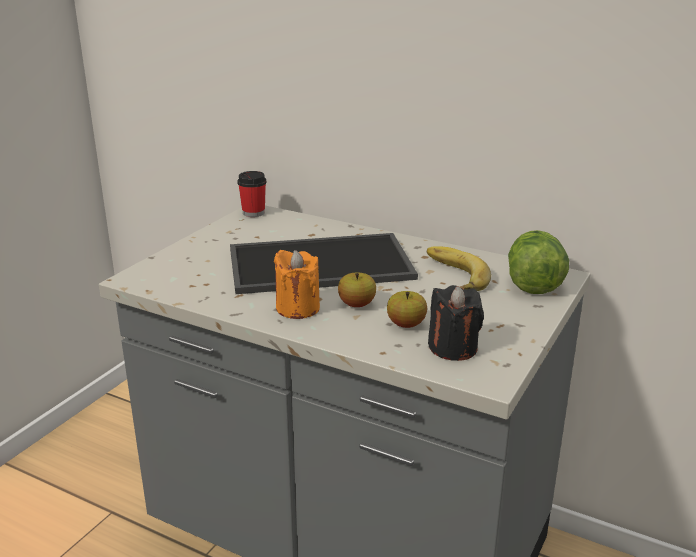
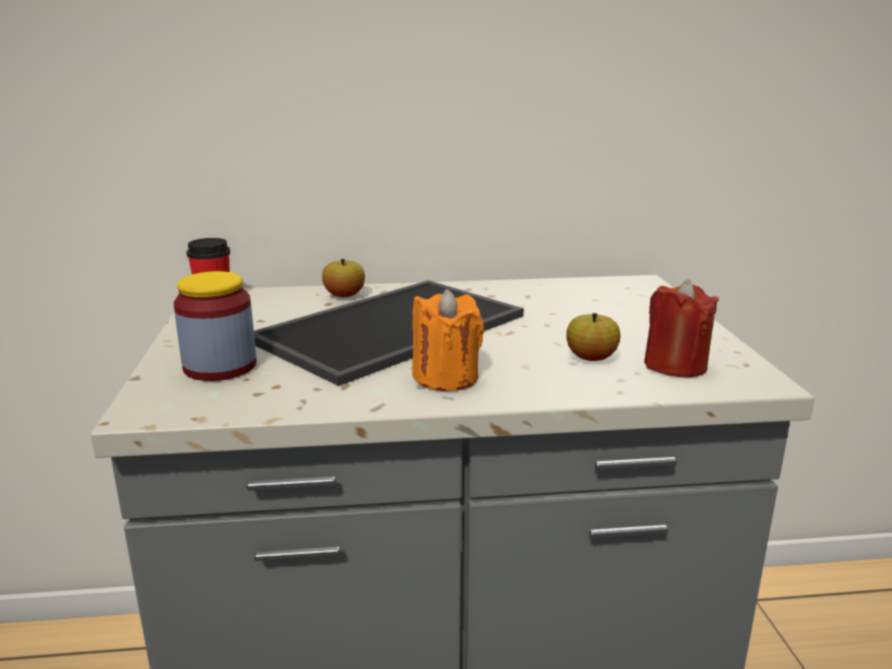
camera: 35 degrees left, 5 degrees down
(196, 262) = (220, 366): none -> jar
(357, 304) = (505, 355): apple -> apple (344, 296)
(451, 275) = (549, 305): banana -> none
(453, 348) = (675, 365): black candle -> red candle
(533, 281) = (627, 291): lettuce -> none

